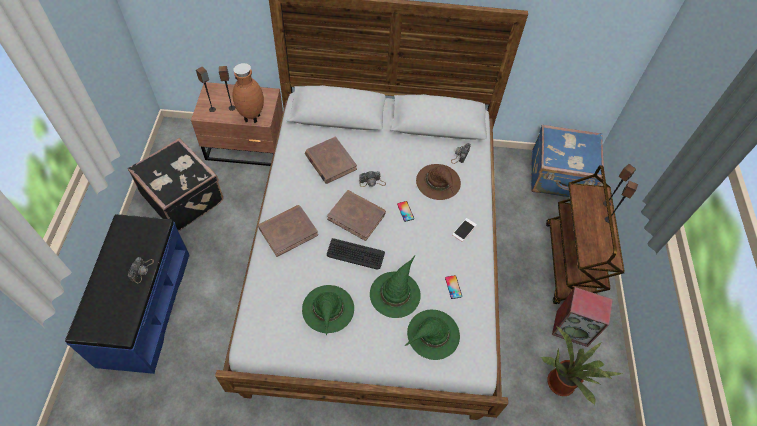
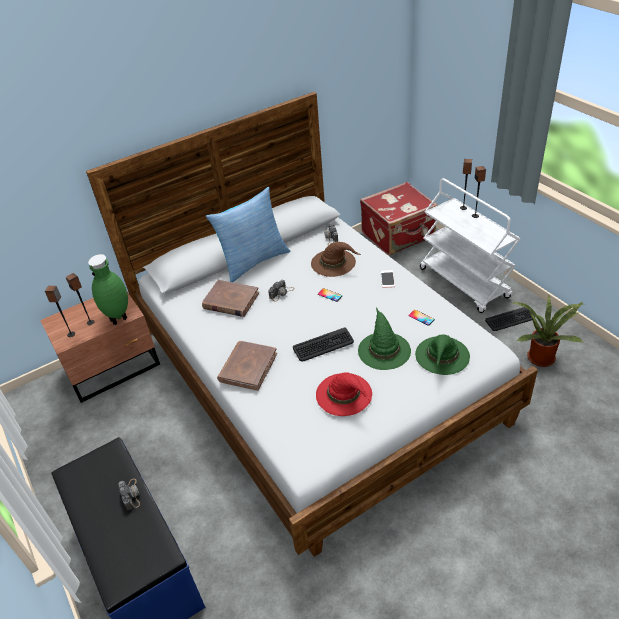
camera: 30 degrees left, 15 degrees down
(184, 197) = (88, 444): black suitcase -> none
(252, 118) = (119, 318): brown vase -> green vase
(328, 309) = (344, 394): green hat -> red hat
(356, 216) = (295, 321): brown book -> none
(380, 136) = (253, 261): none -> pillow
(559, 177) = (399, 236): blue suitcase -> red suitcase
(569, 265) = (464, 283): brown cart -> white cart
(572, 328) = (510, 319): speaker -> keyboard

